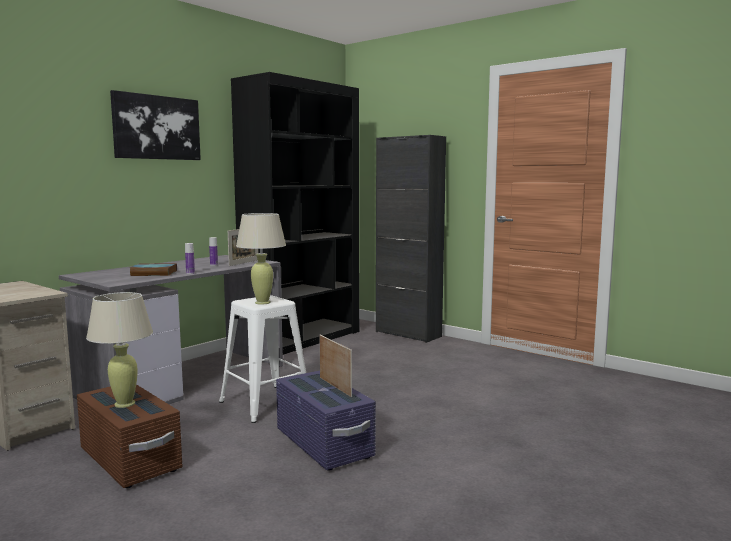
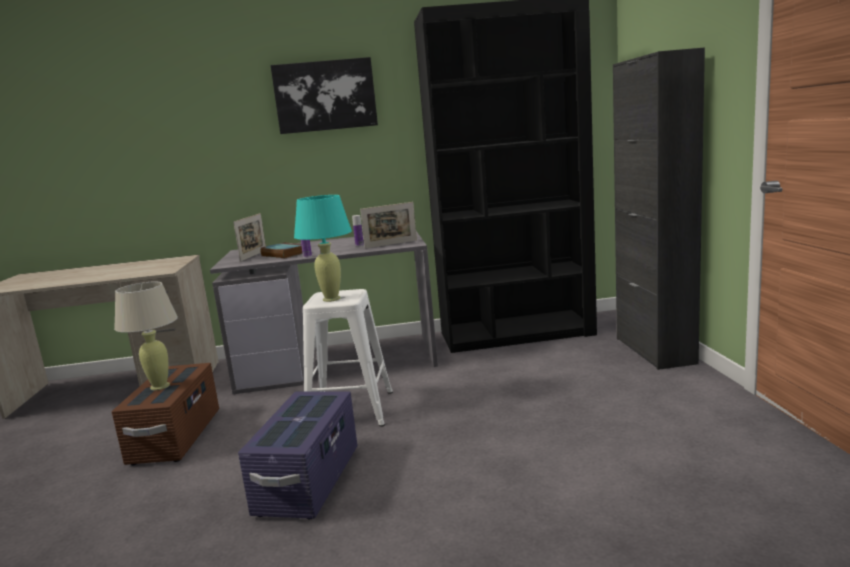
camera: 45 degrees right, 5 degrees up
(263, 302) = (331, 299): beige table lamp -> turquoise table lamp
(335, 387) = (313, 419): picture frame -> picture frame (253, 255)

